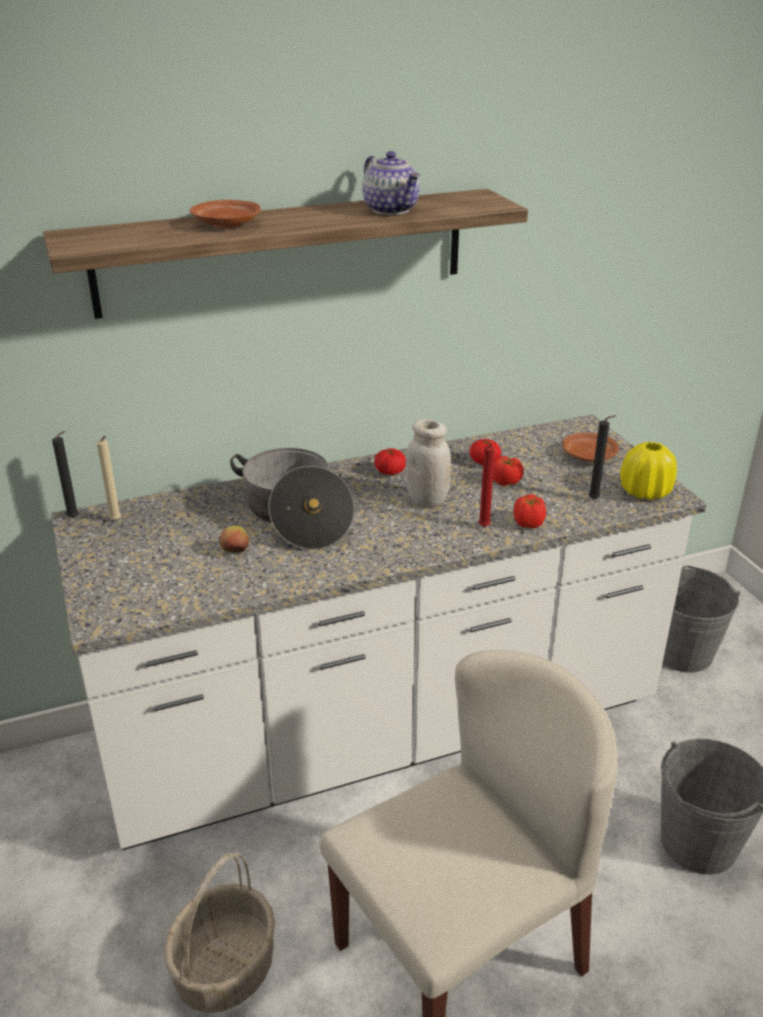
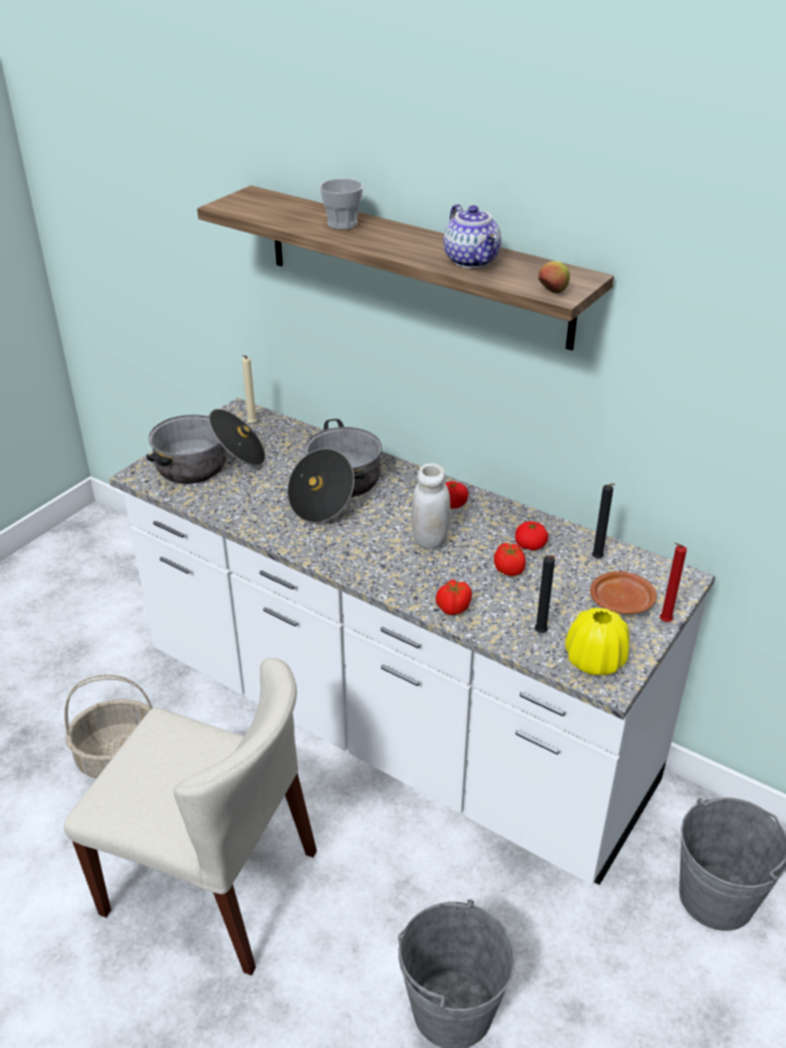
camera: 55 degrees right, 5 degrees up
(75, 518) = (239, 408): black candle -> black candle (598, 559)
(150, 570) = (209, 465): none -> cooking pot
(226, 224) = (342, 224): brown plate -> cup
(235, 552) = (263, 487): apple -> apple (552, 292)
(392, 210) = (472, 261): teapot -> teapot turned 45 degrees counterclockwise
(484, 528) = (419, 586): red candle -> red candle (663, 622)

